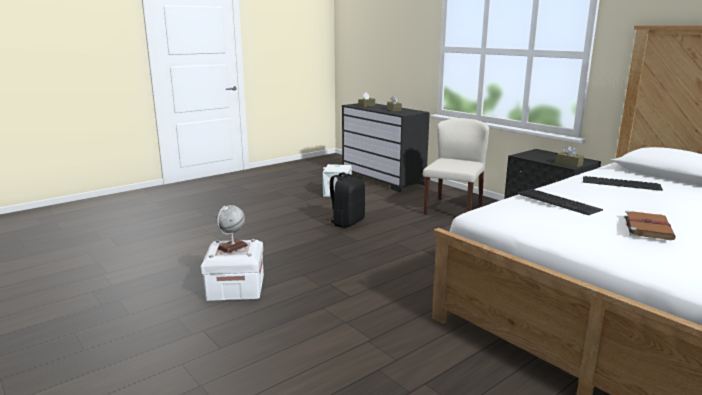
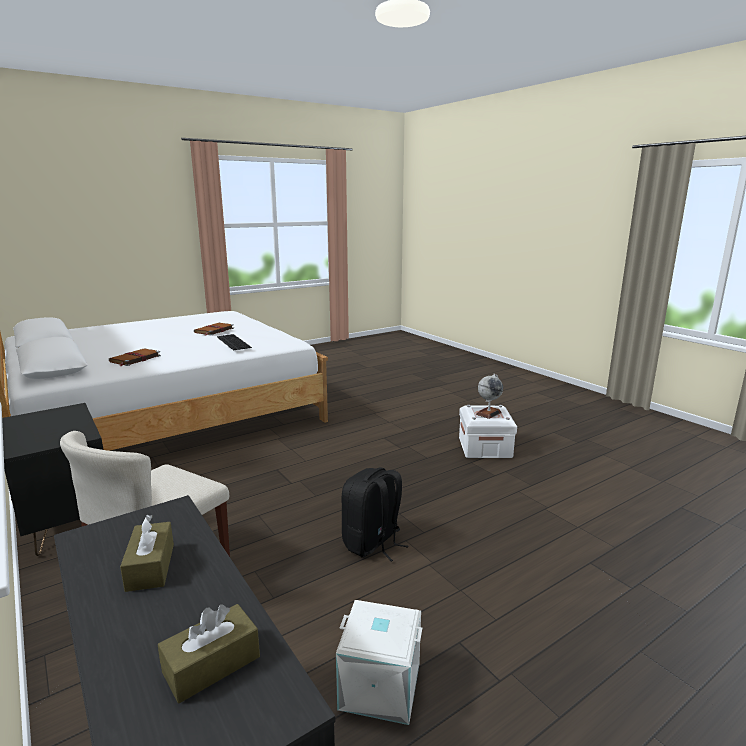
camera: 175 degrees left, 0 degrees up
(569, 164) = (65, 412): brown tissue box -> none
(620, 184) = (134, 359): keyboard -> brown book

